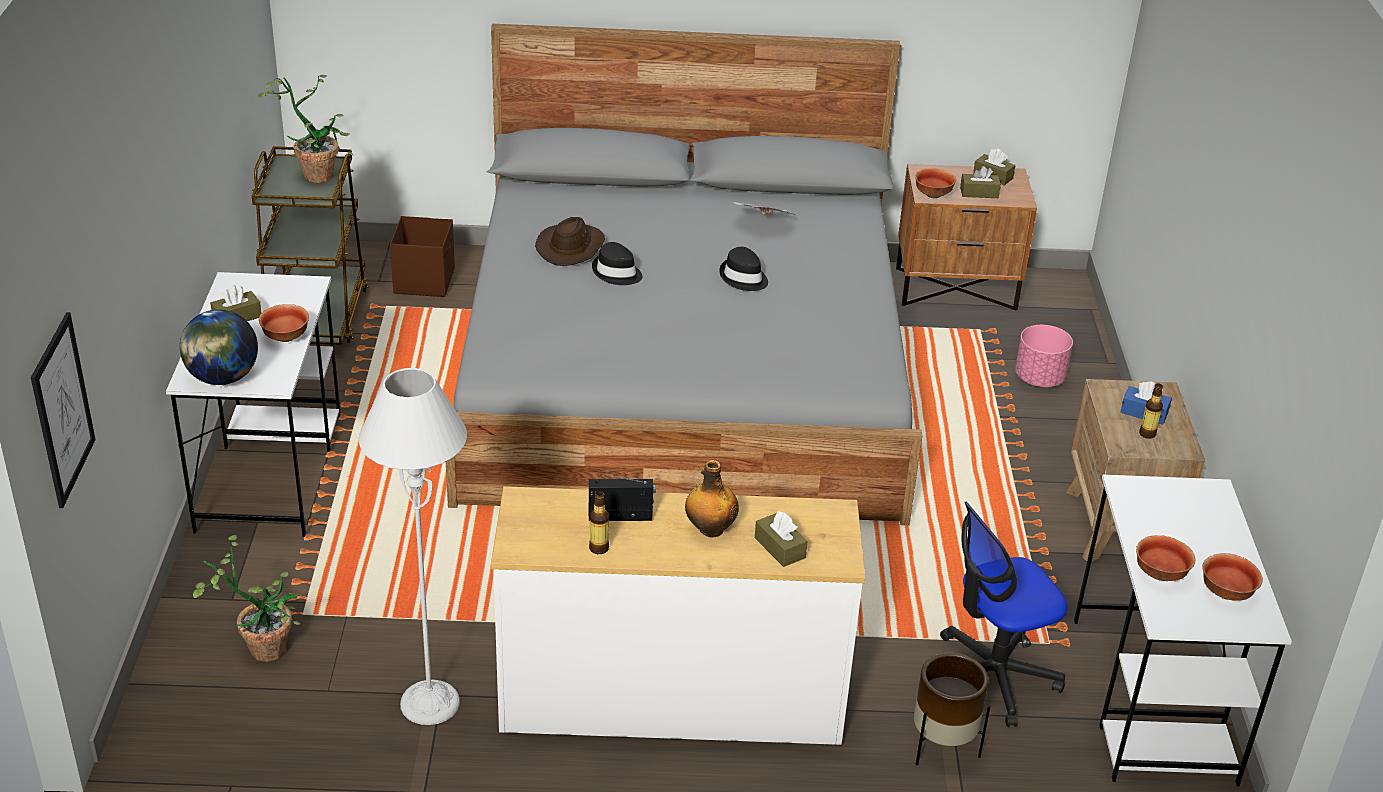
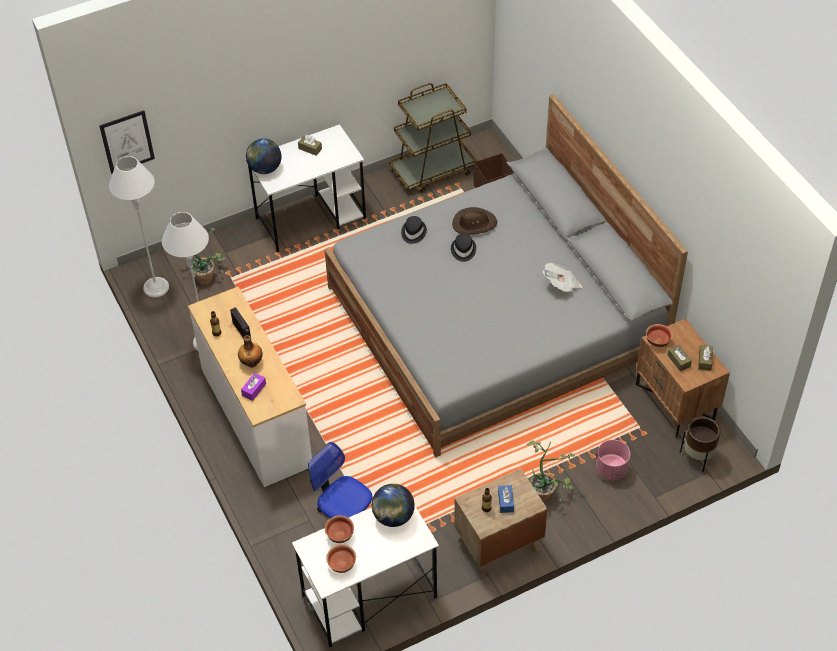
camera: 65 degrees right, 15 degrees up
(217, 726) = (156, 287): none -> grey floor lamp
(286, 337) = (307, 171): bowl -> none
(317, 172) = (442, 108): potted plant -> potted plant (545, 492)
(743, 278) = (499, 298): black hat -> black hat (413, 232)
(780, 548) = (254, 389): brown tissue box -> purple tissue box
(942, 746) = (286, 524): brown planter -> brown planter (698, 457)
(1149, 504) = (393, 516): none -> globe

